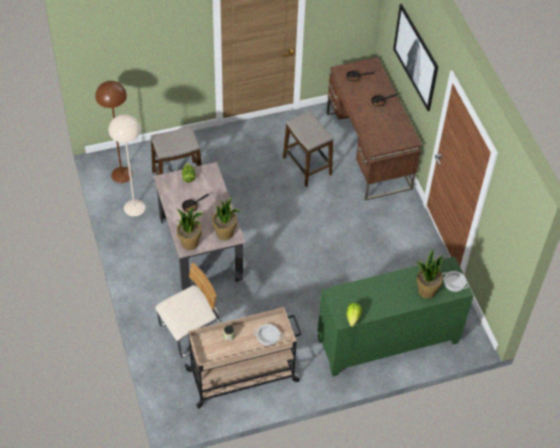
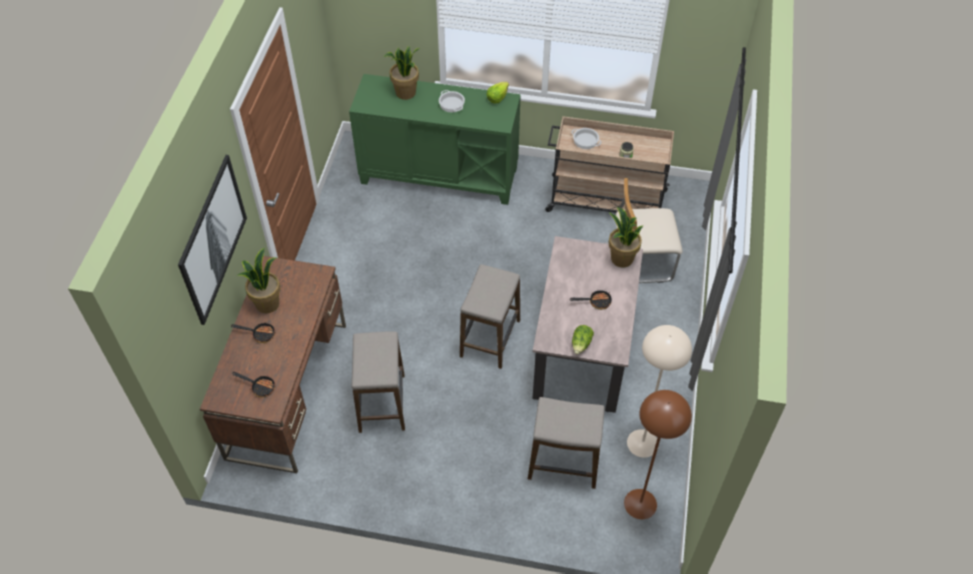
camera: 150 degrees left, 0 degrees up
(225, 233) = (573, 253): potted plant -> potted plant (267, 303)
(266, 231) = (490, 338): none -> stool
(454, 283) = (372, 89): cooking pot -> cooking pot (451, 104)

